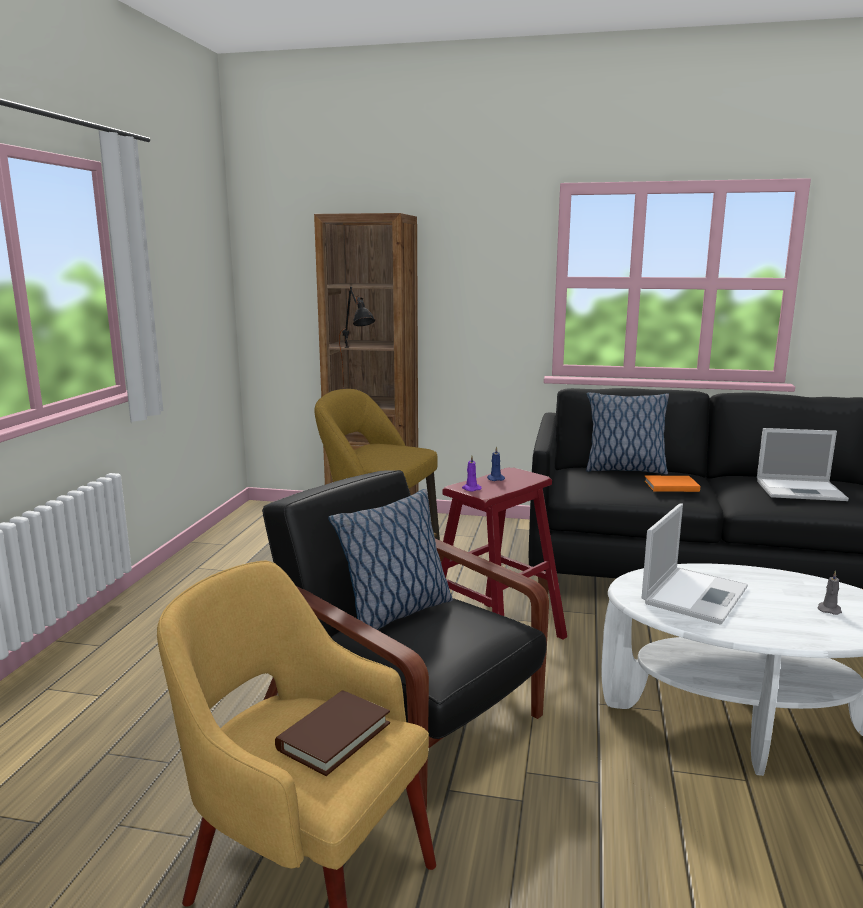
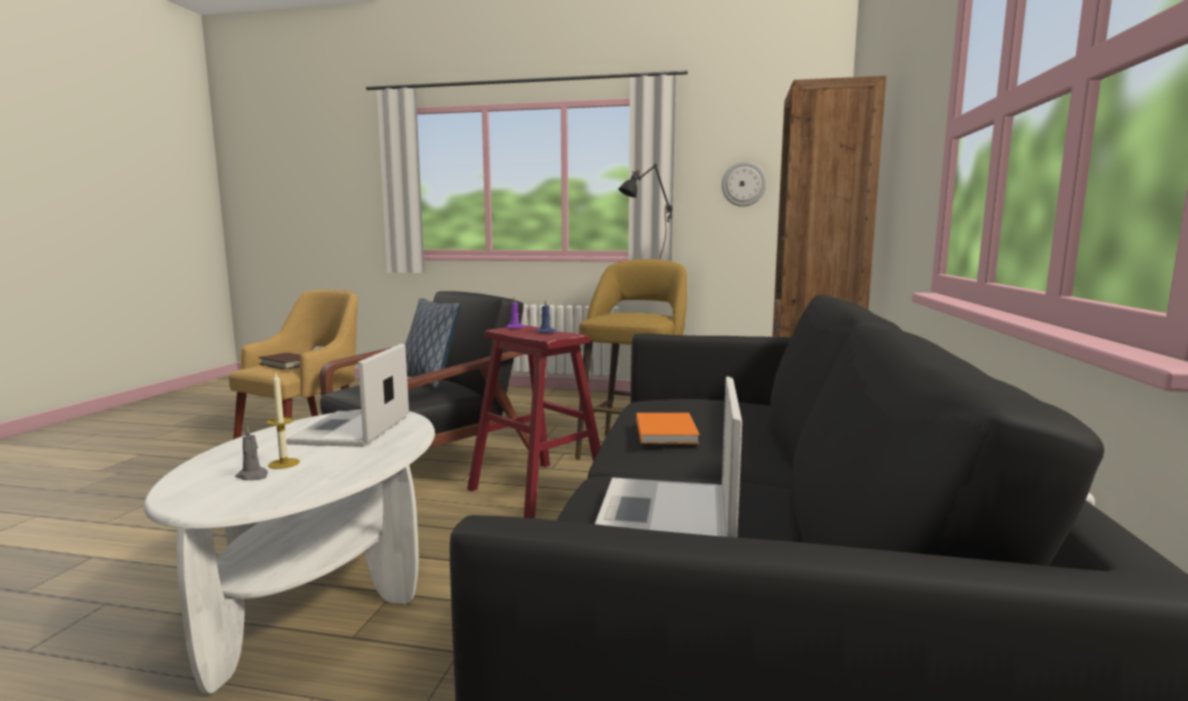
camera: 90 degrees right, 5 degrees down
(183, 285) = (743, 184): none -> wall clock
(624, 470) = (756, 420): pillow -> none
(695, 594) = (351, 430): laptop -> laptop turned 60 degrees clockwise
(795, 604) = (284, 463): none -> candle

